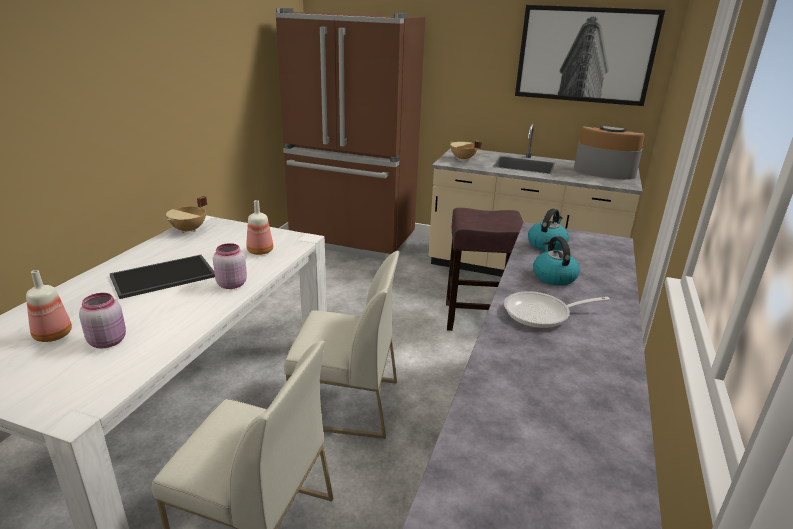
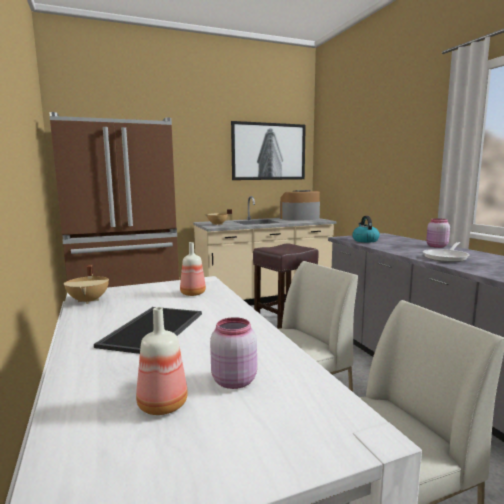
camera: 40 degrees left, 15 degrees down
(231, 284) = (227, 314): pink jar -> pink jar (436, 246)
(553, 277) = (406, 247): kettle -> none

